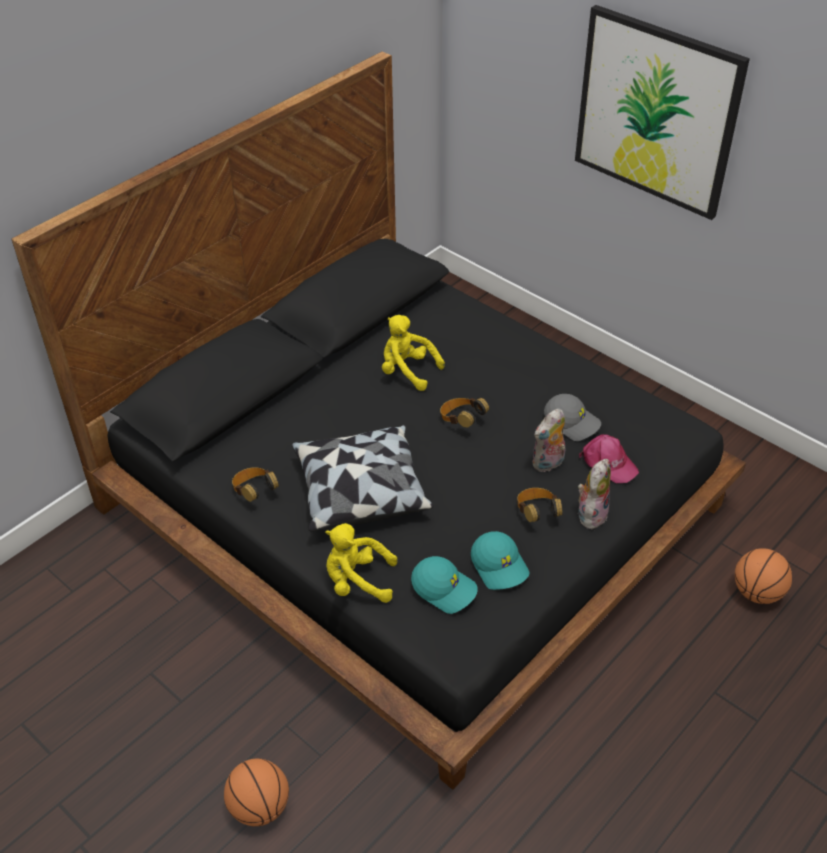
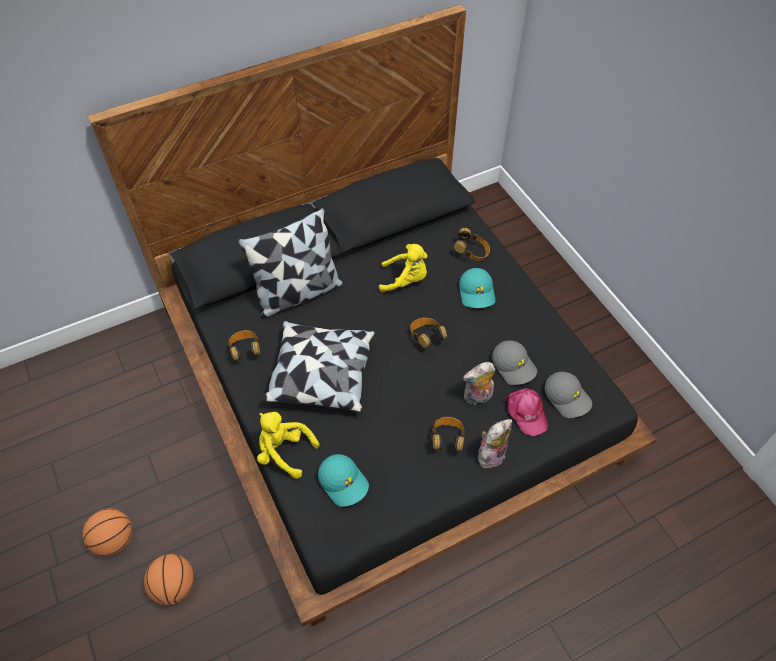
camera: 20 degrees right, 10 degrees up
(287, 417) = (297, 293): none -> pillow
(407, 371) = (405, 280): yellow plush toy -> yellow plush toy turned 135 degrees clockwise
(468, 326) = (472, 253): none -> headphones
(500, 566) = (396, 477): turquoise cap -> turquoise cap (477, 293)
(644, 436) = (567, 397): none -> grey cap
(656, 112) = (674, 119): picture -> none
(757, 592) = (624, 548): basketball -> basketball (114, 540)

